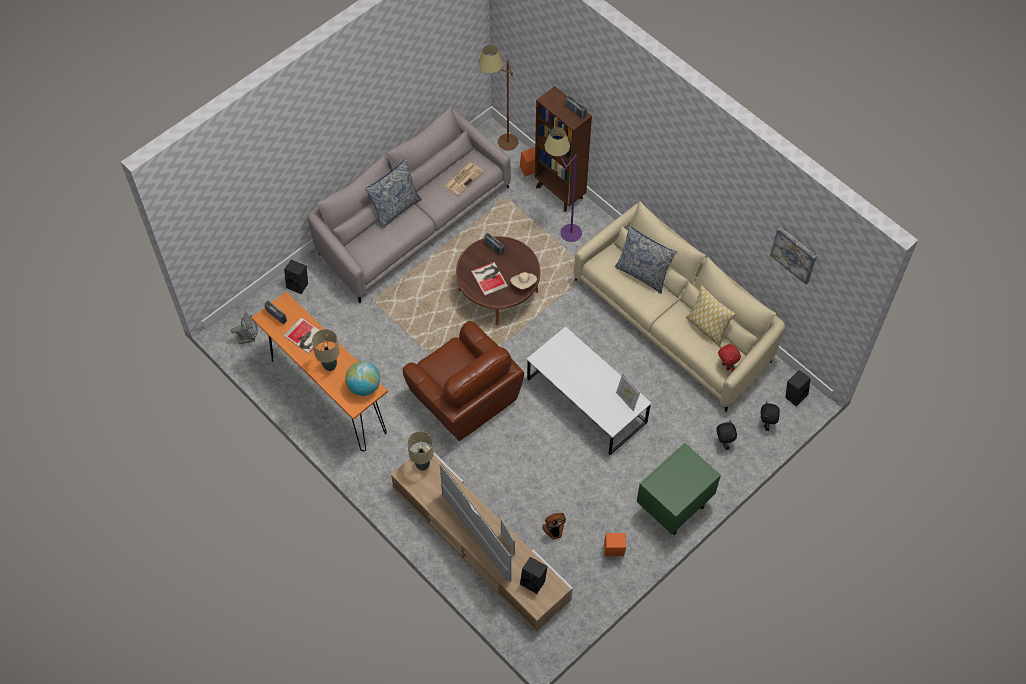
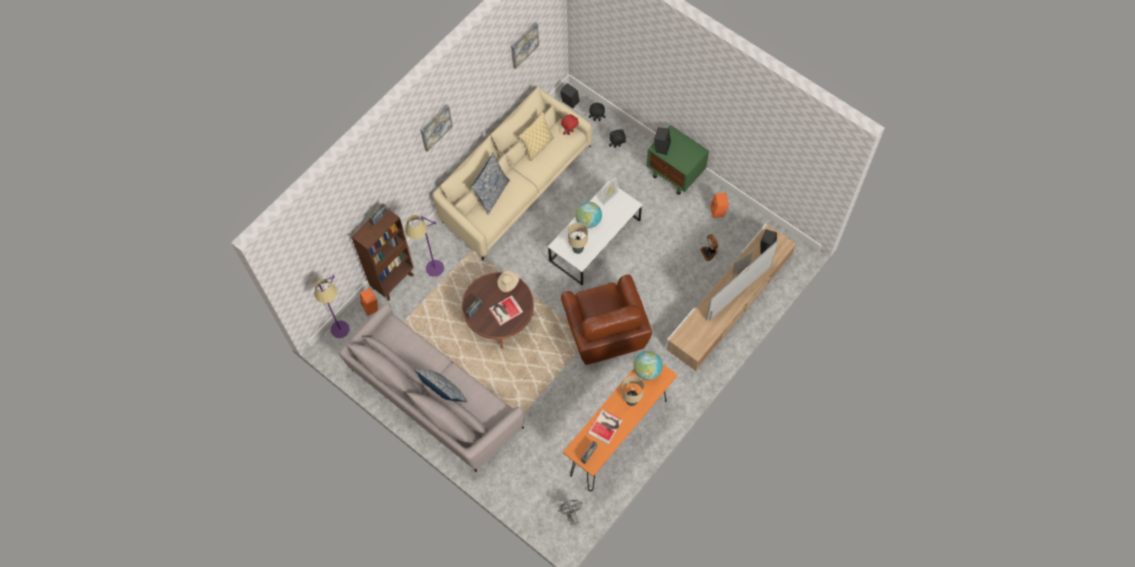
camera: 95 degrees left, 5 degrees up
(299, 284) = (510, 483): black speaker -> black speaker (661, 147)
(422, 465) = (686, 338): beige table lamp -> beige table lamp (578, 249)
(463, 397) = (605, 331): brown armchair -> brown armchair turned 120 degrees clockwise
(464, 178) = (406, 341): newspaper -> none
(499, 146) = (345, 335): brown floor lamp -> purple floor lamp
(595, 373) = (588, 221): none -> globe
(672, 149) = (435, 127): none -> picture

